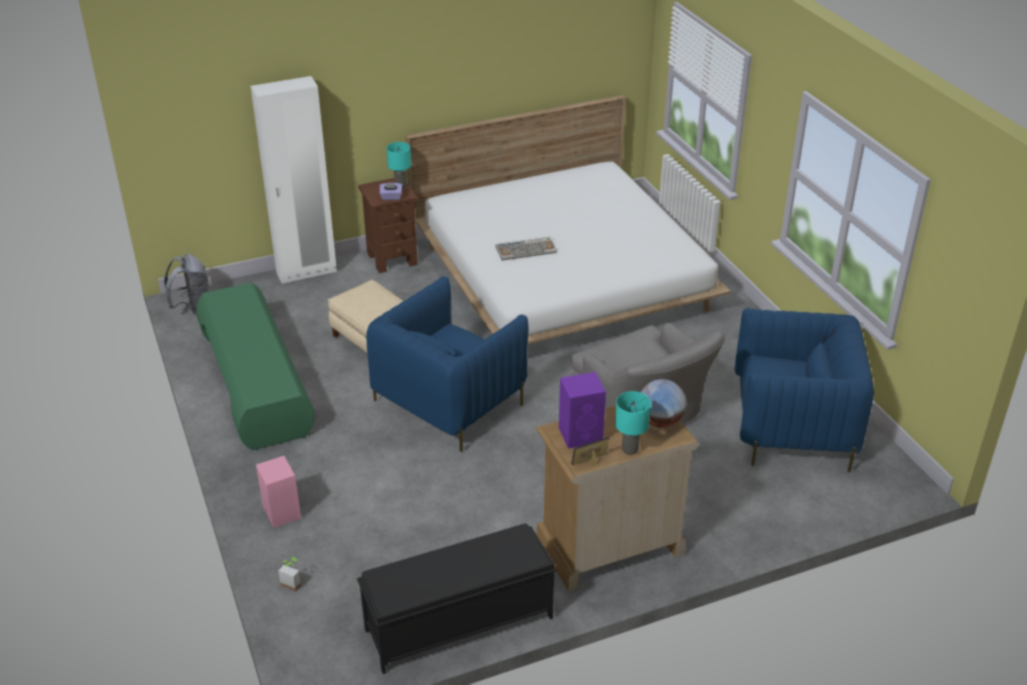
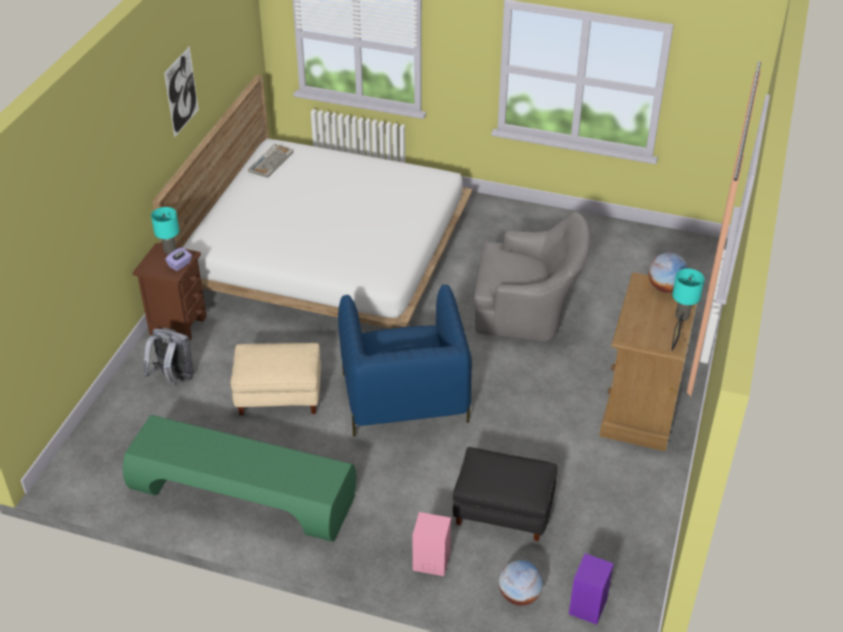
camera: 50 degrees left, 5 degrees up
(193, 308) = (80, 483): grey backpack -> grey backpack (173, 378)
(293, 582) = (519, 596): potted plant -> globe
(306, 272) = (127, 384): white wardrobe -> none
(380, 523) = (502, 510): none -> black ottoman
(457, 624) = (646, 525): black bench -> none
(486, 58) = (181, 91): none -> picture
(526, 249) = (332, 241): keyboard -> keyboard (271, 161)
(581, 434) = (644, 328): purple speaker -> purple speaker (588, 605)
(794, 428) = (614, 257): blue armchair -> none

